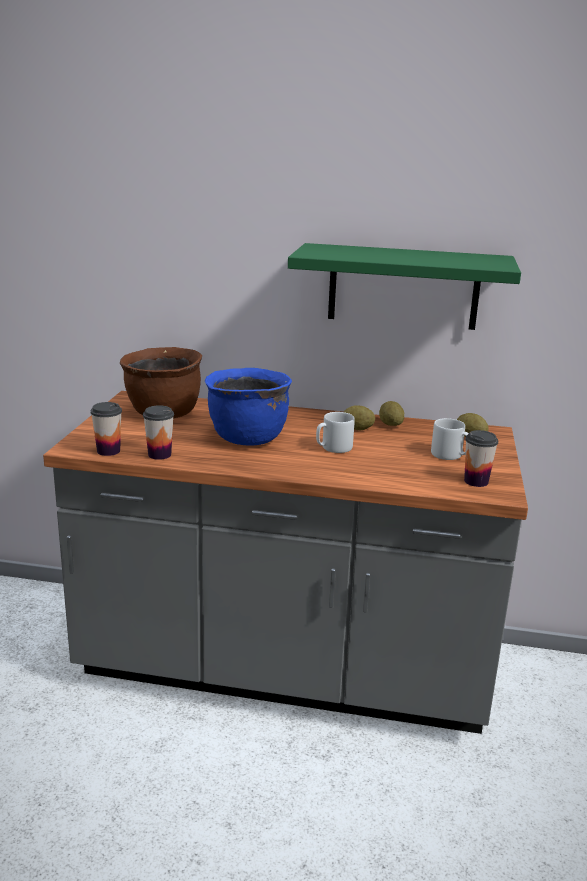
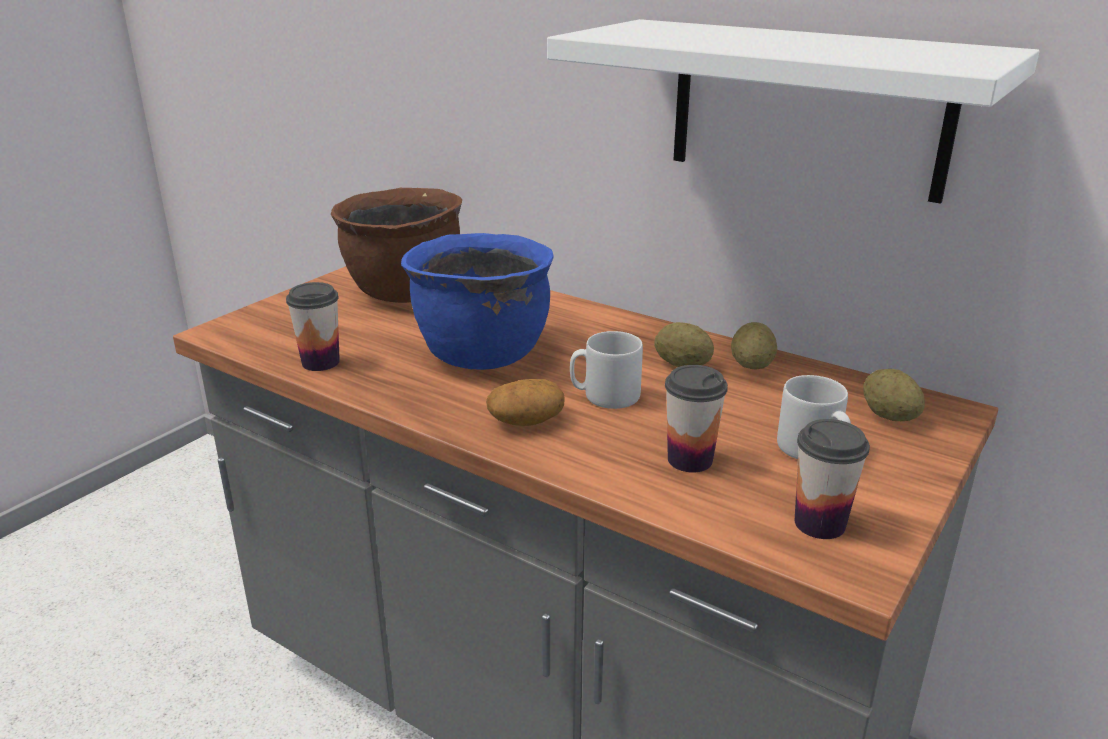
camera: 25 degrees right, 5 degrees up
(108, 451) = (259, 344): cup -> cup (690, 460)
(306, 464) = (526, 421): none -> potato
(403, 287) = (807, 108): green shelf -> white shelf

